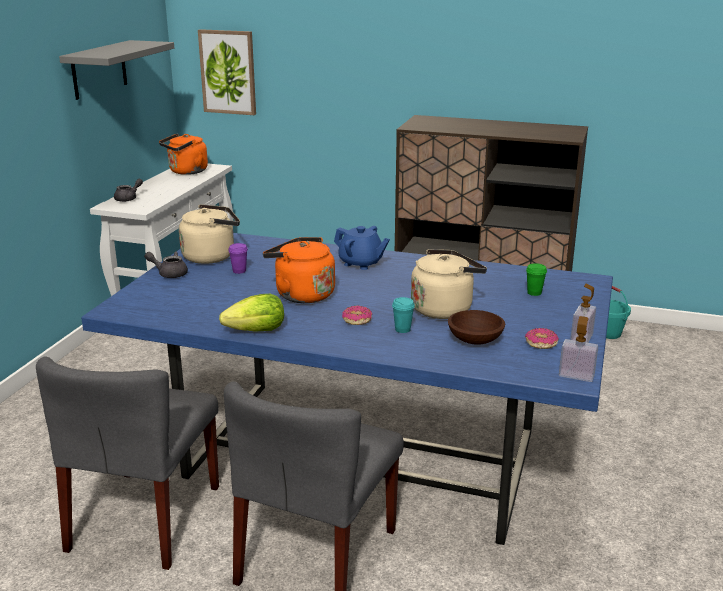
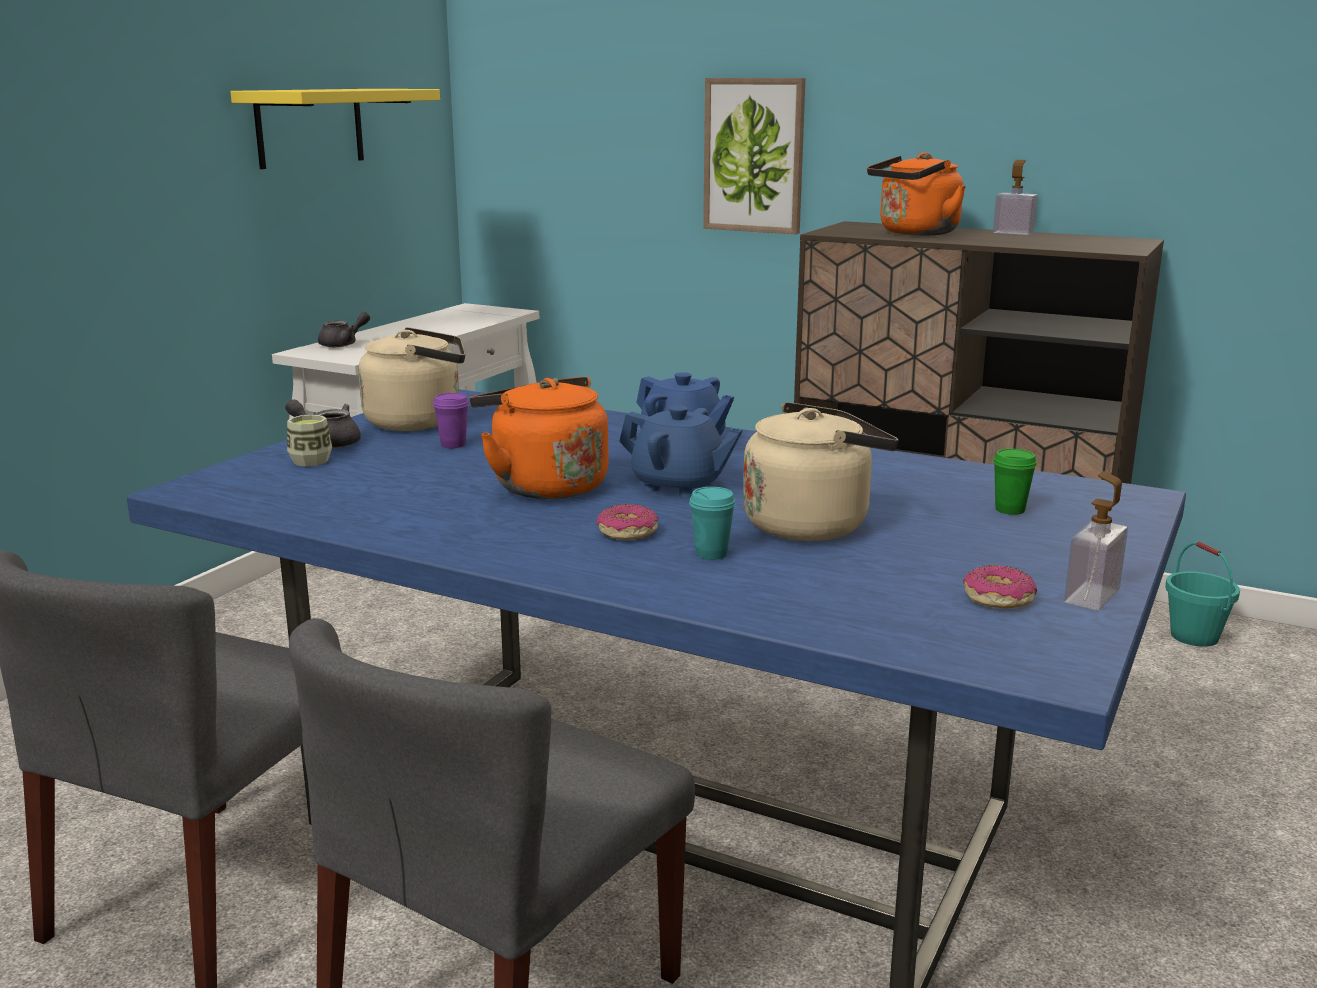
camera: 10 degrees right, 5 degrees down
(99, 69) = (310, 127): grey shelf -> yellow shelf
(168, 287) = (311, 461): none -> cup
(186, 172) = (460, 315): orange kettle -> orange kettle (915, 233)
(228, 72) = (540, 153): picture -> picture (754, 155)
(257, 331) = (423, 538): lettuce -> none
(370, 290) = (678, 486): none -> blue teapot
(475, 340) = (856, 583): brown bowl -> none
(576, 375) = (1063, 666): soap dispenser -> soap dispenser (1013, 233)

